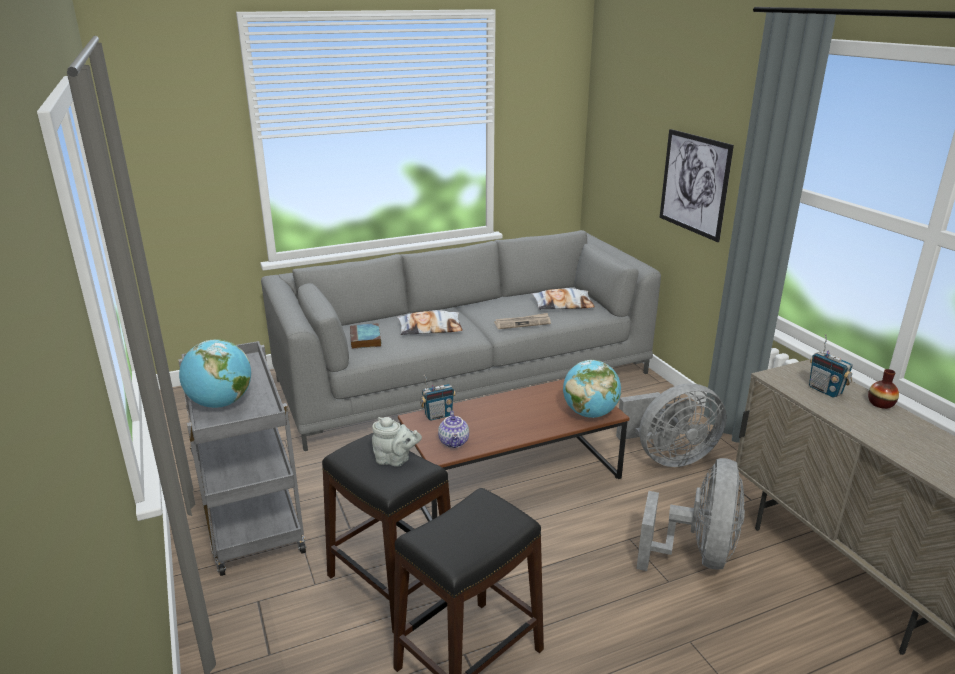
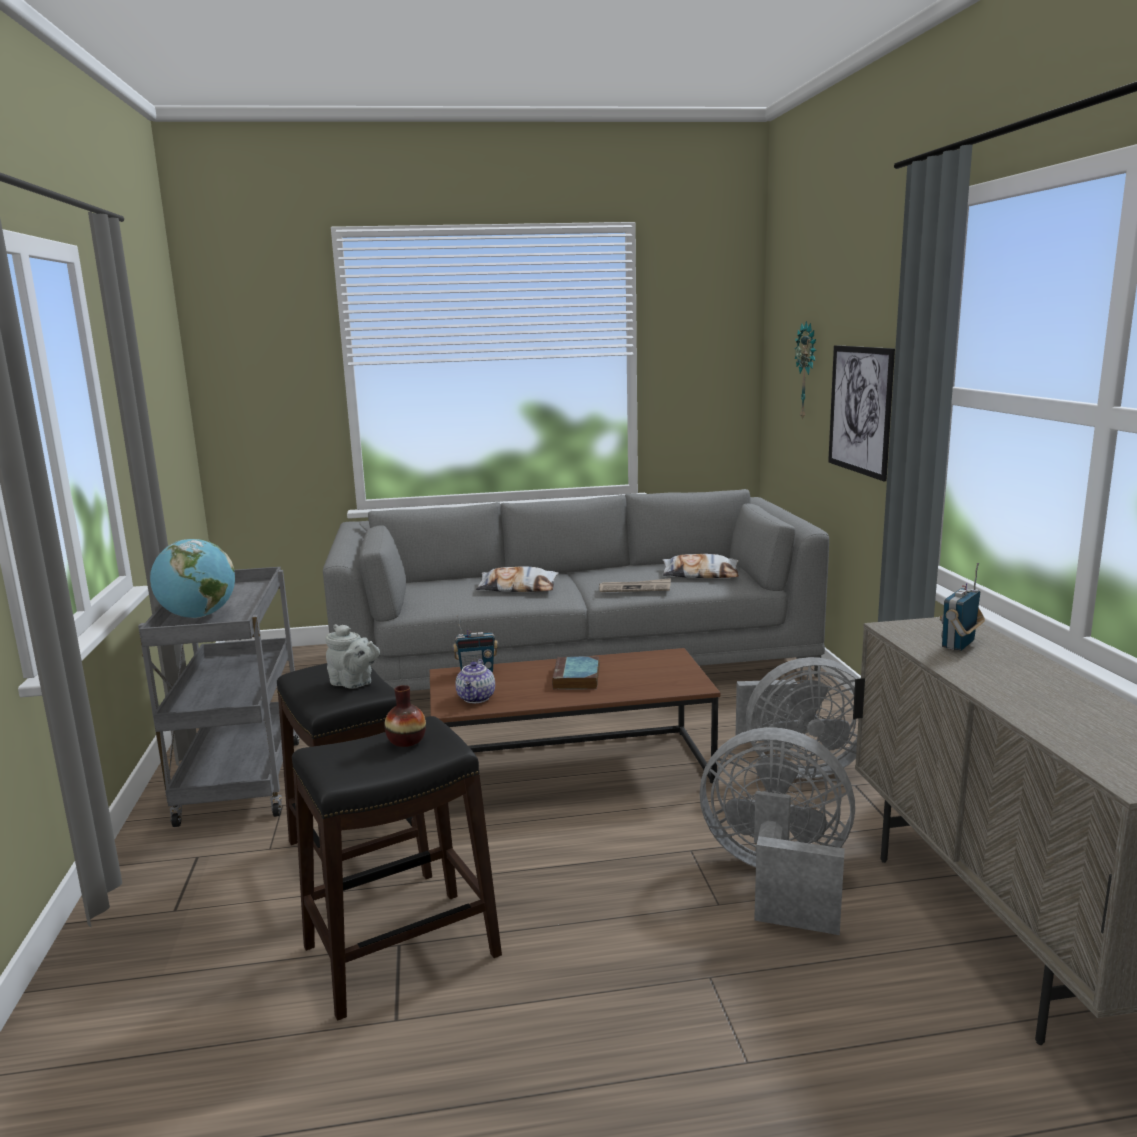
camera: 15 degrees right, 10 degrees down
(366, 339) = (434, 593): book -> book (577, 679)
(590, 413) = (669, 684): globe -> none
(639, 142) = (808, 371): none -> wall clock
(697, 554) = (777, 879): grey fan -> grey fan turned 105 degrees counterclockwise
(825, 390) = (959, 644): radio -> radio turned 60 degrees clockwise
(880, 404) = (1034, 662): vase -> vase (406, 740)

